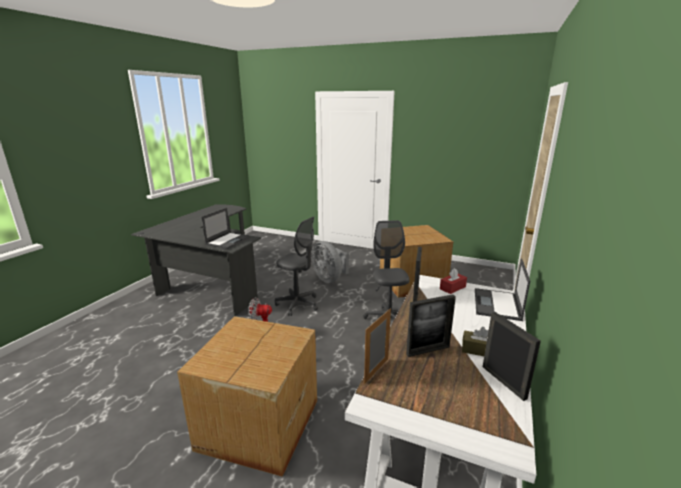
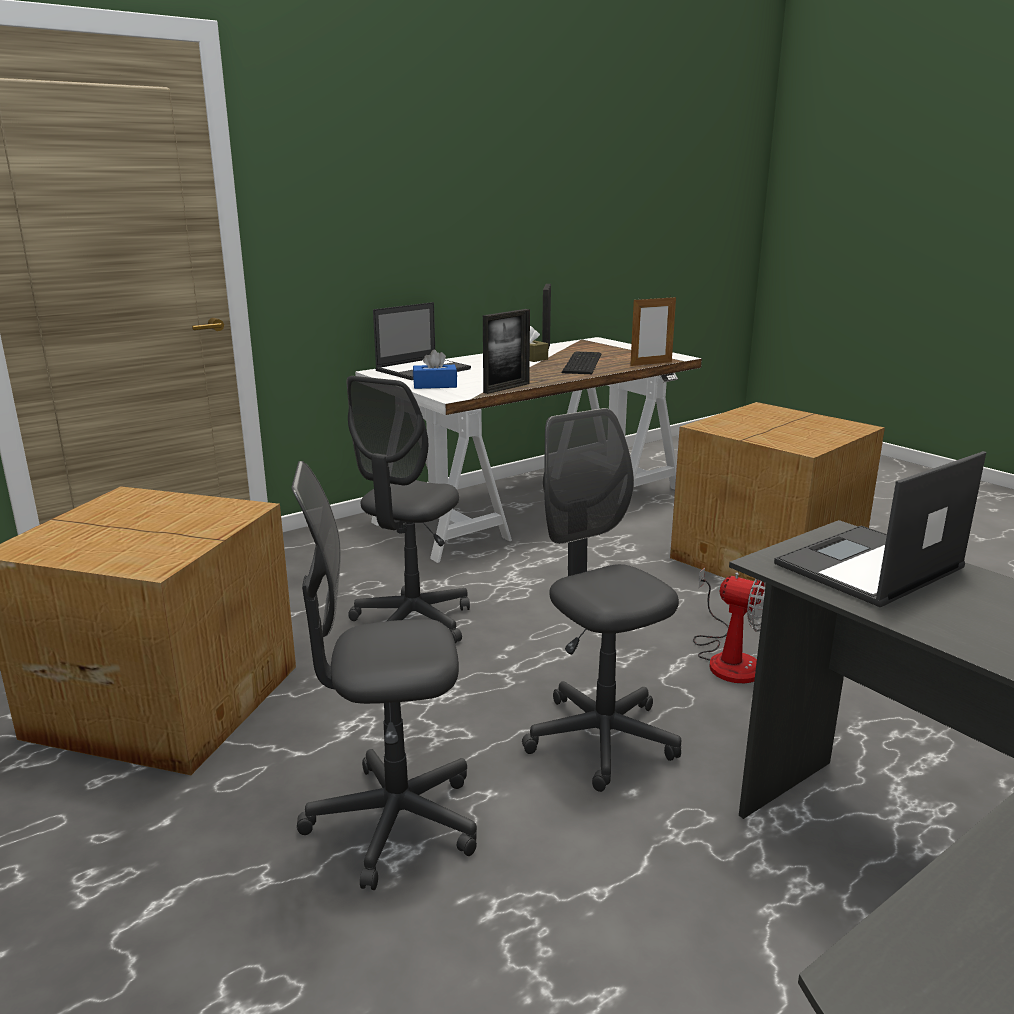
camera: 150 degrees left, 0 degrees up
(329, 279) = (393, 822): grey fan -> grey office chair
(428, 350) = (580, 363): picture frame -> keyboard
(452, 288) = (435, 385): red tissue box -> blue tissue box

